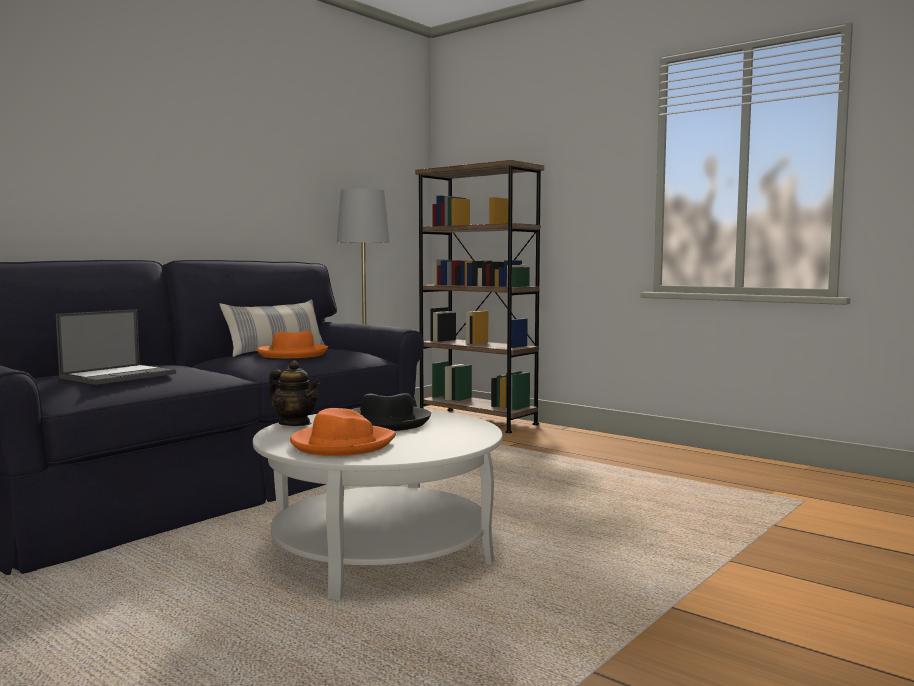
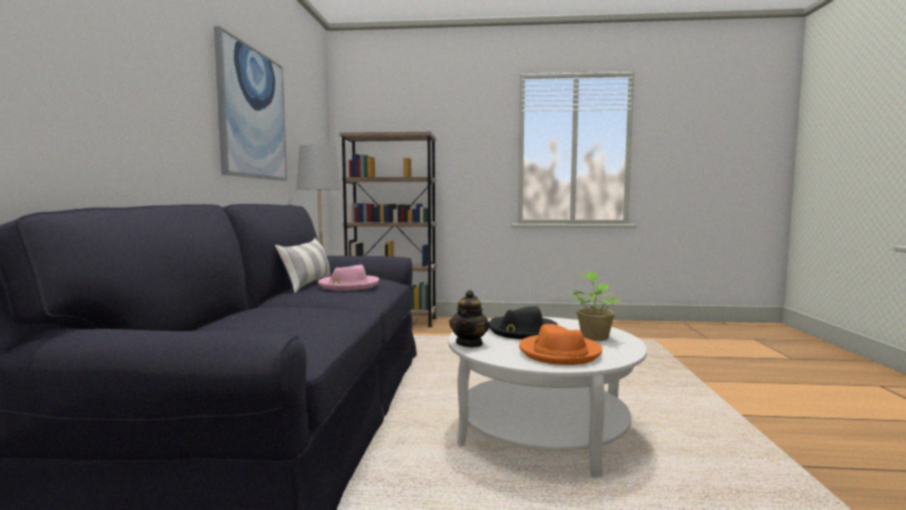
camera: 35 degrees left, 0 degrees up
(119, 375) = (288, 324): laptop -> none
(259, 161) = (253, 114): none -> picture
(292, 354) = (348, 285): orange hat -> pink hat
(295, 424) = (469, 343): teapot -> teapot turned 105 degrees clockwise
(436, 439) = (594, 336): none -> potted plant

